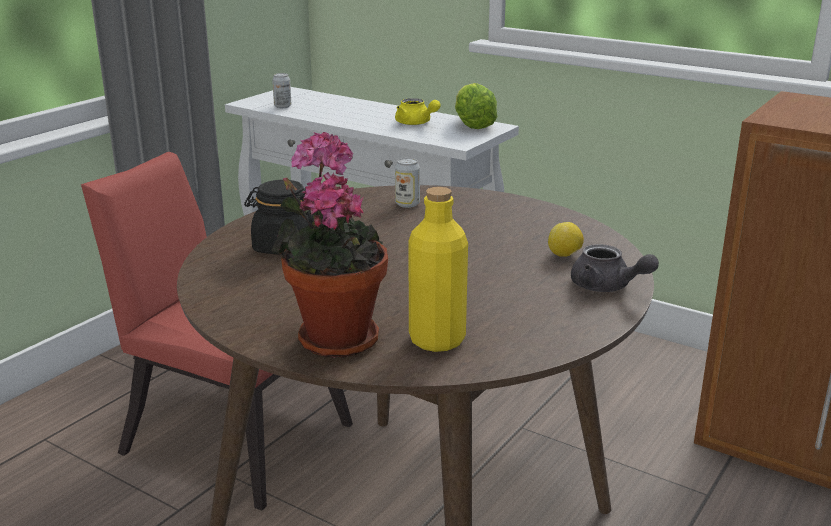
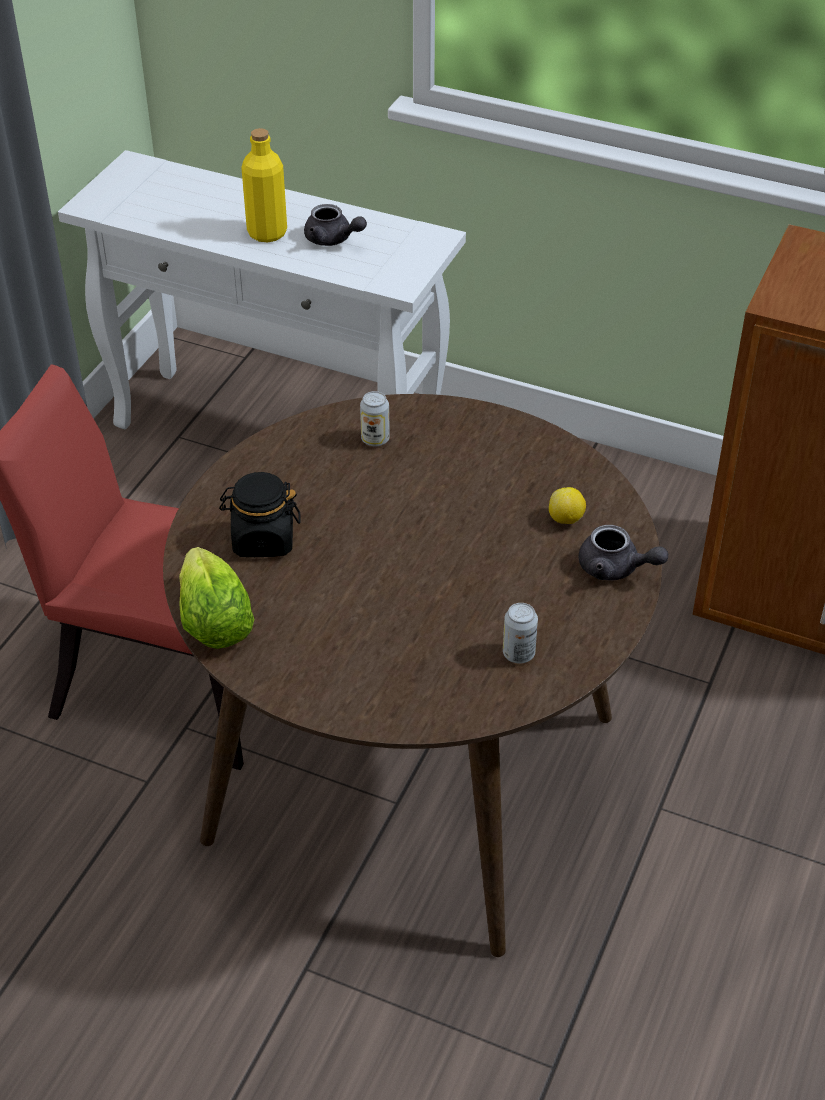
camera: 10 degrees left, 20 degrees up
(282, 106) = (141, 211): can -> can (518, 654)
(333, 336) = (365, 682): potted plant -> none
(416, 123) = (333, 239): yellow teapot -> grey teapot
(437, 340) = (465, 674): yellow bottle -> yellow bottle (267, 233)
(473, 125) = (407, 237): lettuce -> lettuce (214, 623)

